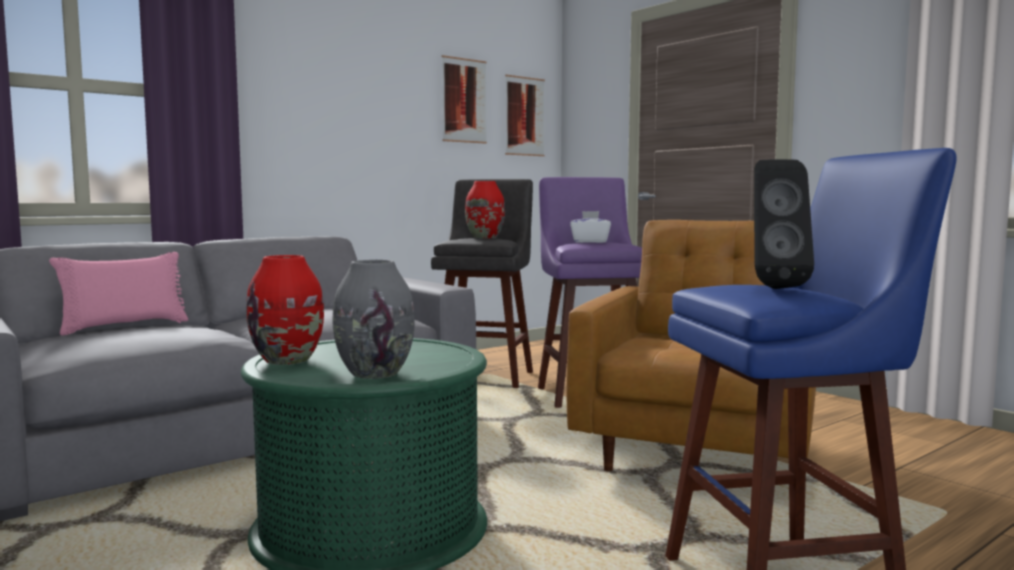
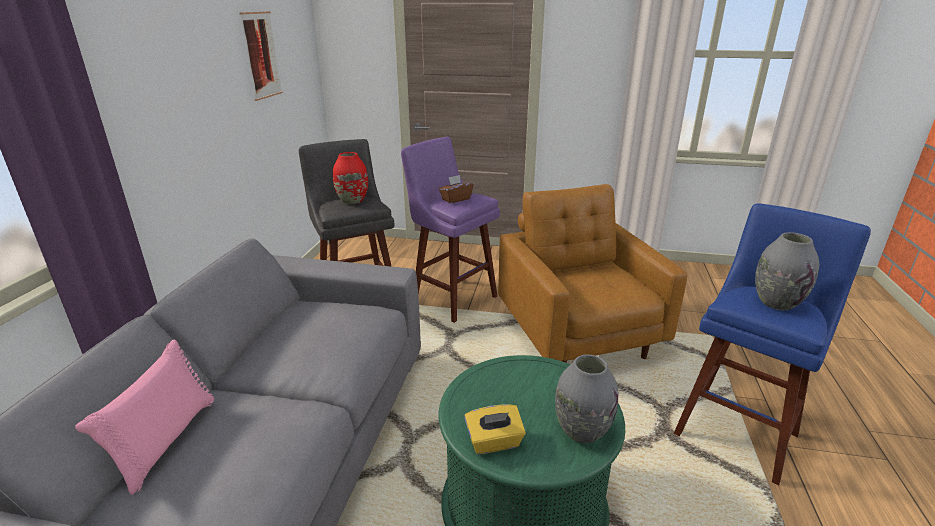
camera: 40 degrees left, 20 degrees up
(288, 360) = (494, 442): red vase -> yellow tissue box
(524, 116) = (299, 58): picture -> none
(590, 242) = (456, 199): white tissue box -> brown tissue box
(774, 288) = (776, 302): black speaker -> grey vase

